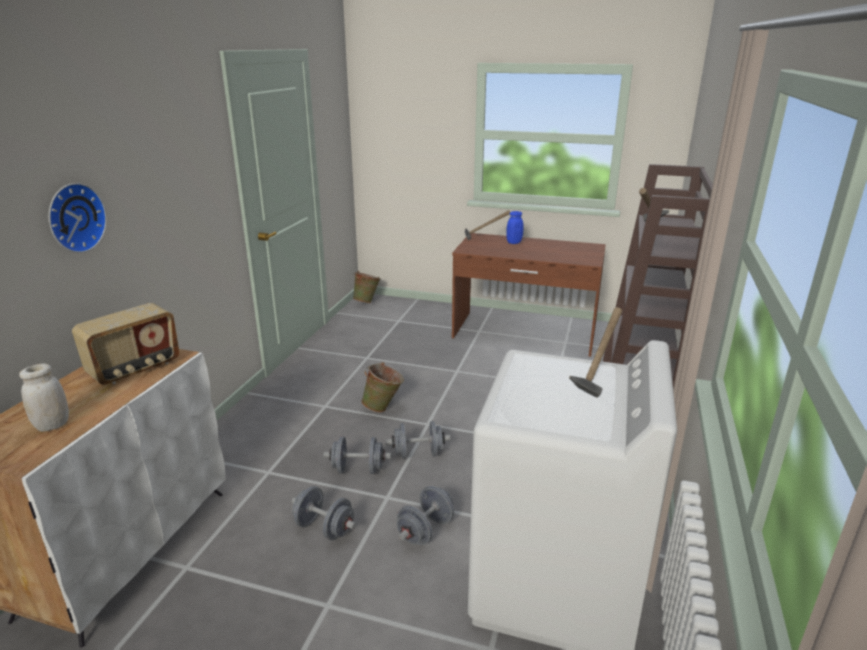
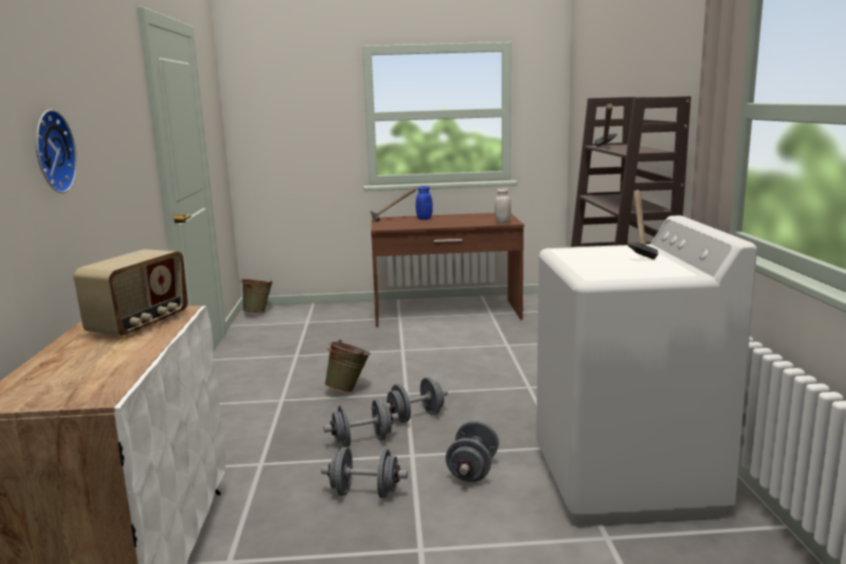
camera: 20 degrees left, 10 degrees down
(52, 425) = (96, 371): white jar -> white jar (502, 222)

